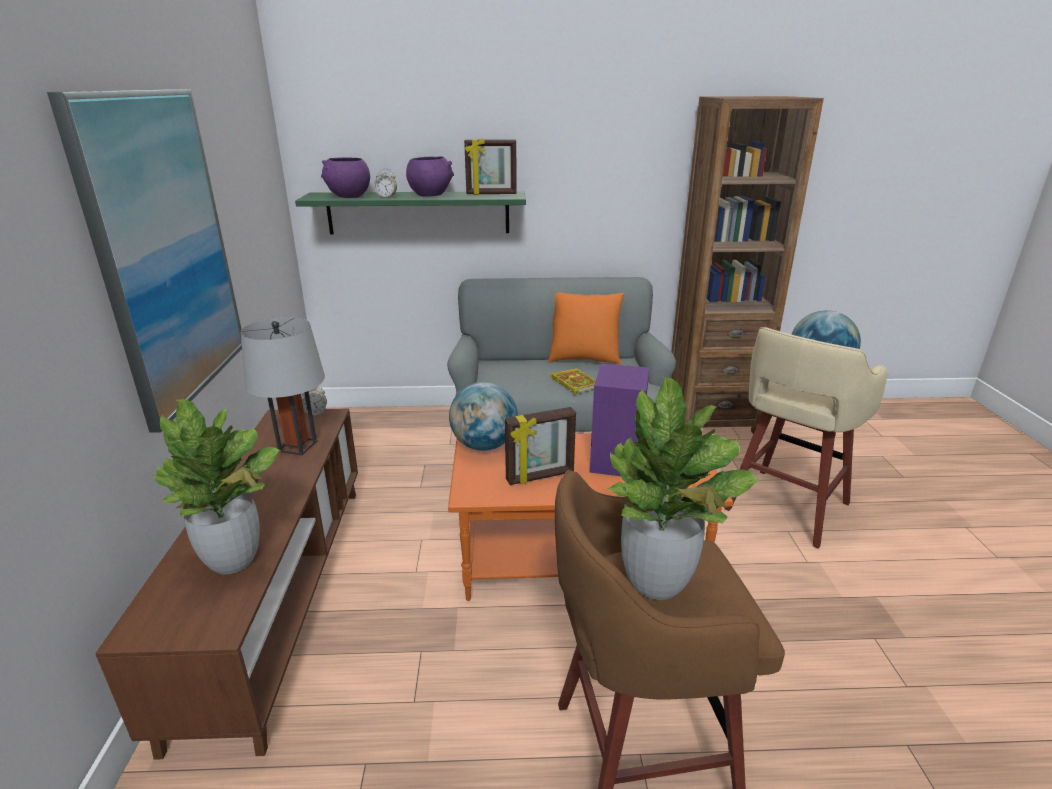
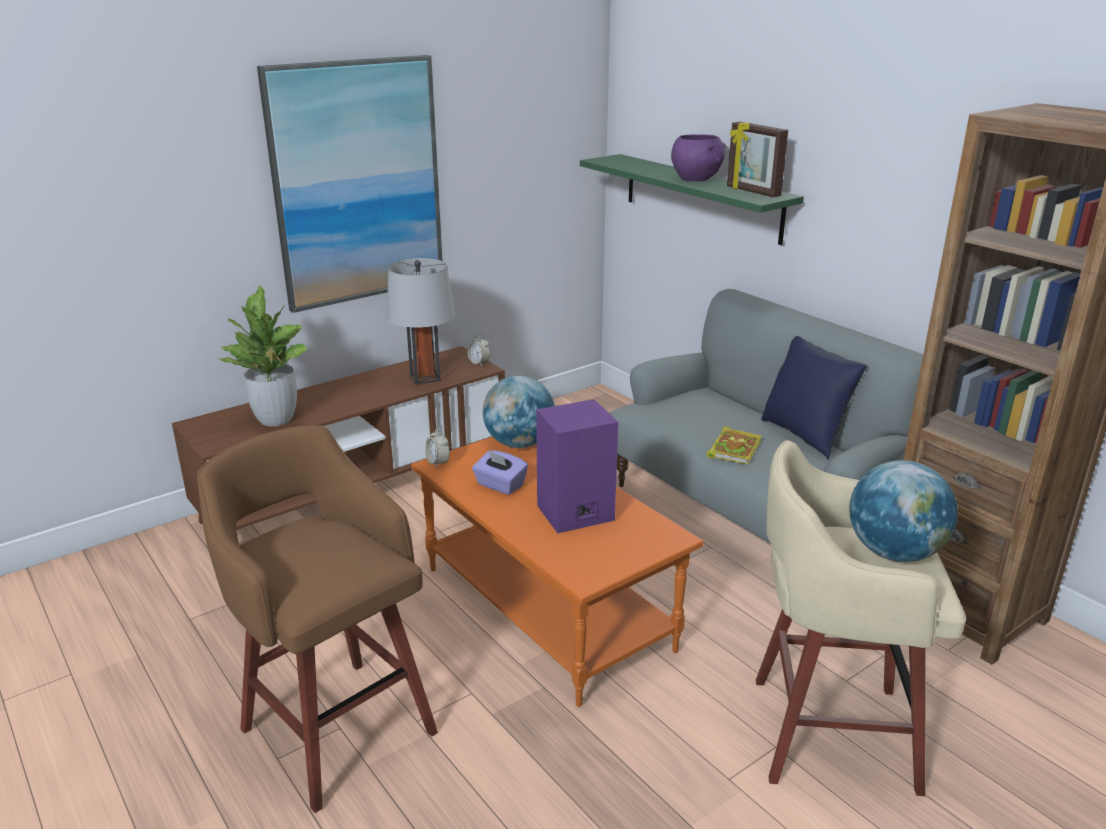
camera: 55 degrees right, 0 degrees up
(348, 196) = (628, 165): purple bowl -> none
(386, 197) = (652, 173): alarm clock -> alarm clock (438, 463)
(540, 477) = (500, 485): picture frame -> purple tissue box
(583, 359) = (804, 435): orange pillow -> blue pillow
(656, 583) = (315, 547): potted plant -> none

